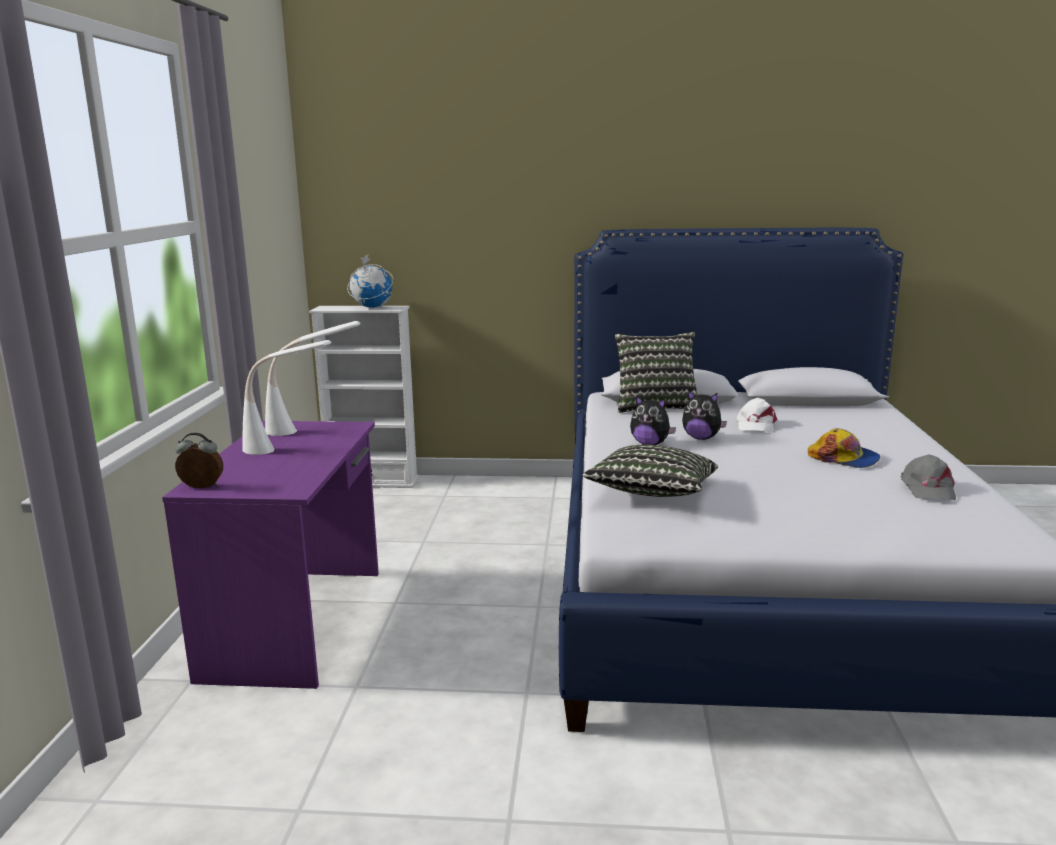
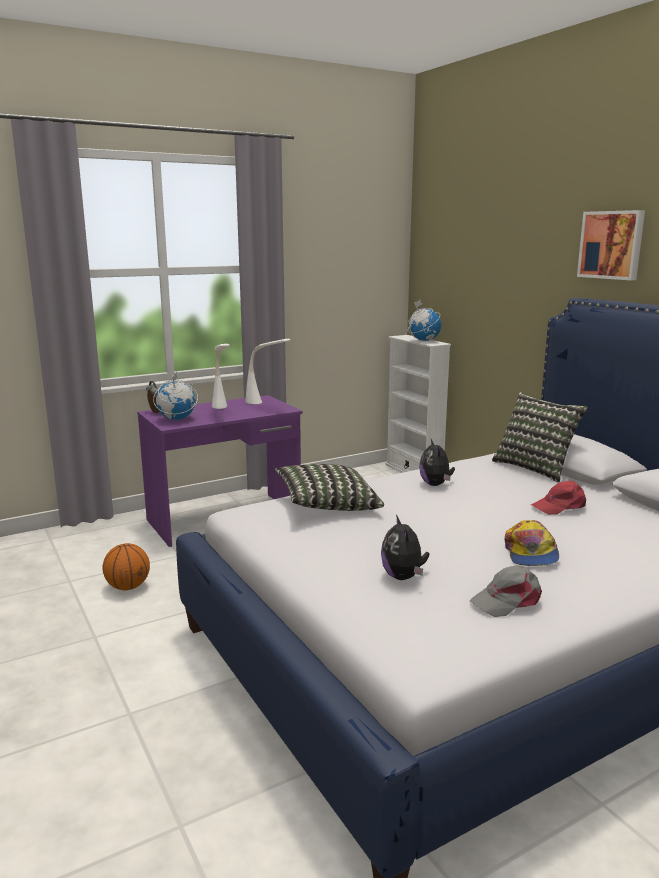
camera: 55 degrees right, 0 degrees up
(269, 482) = (176, 419): none -> globe
(395, 755) = (128, 587): none -> basketball
(629, 174) = (611, 245): none -> picture
(701, 438) = (482, 495): plush toy -> plush toy (403, 577)
(755, 425) = (560, 506): white cap -> red cap

